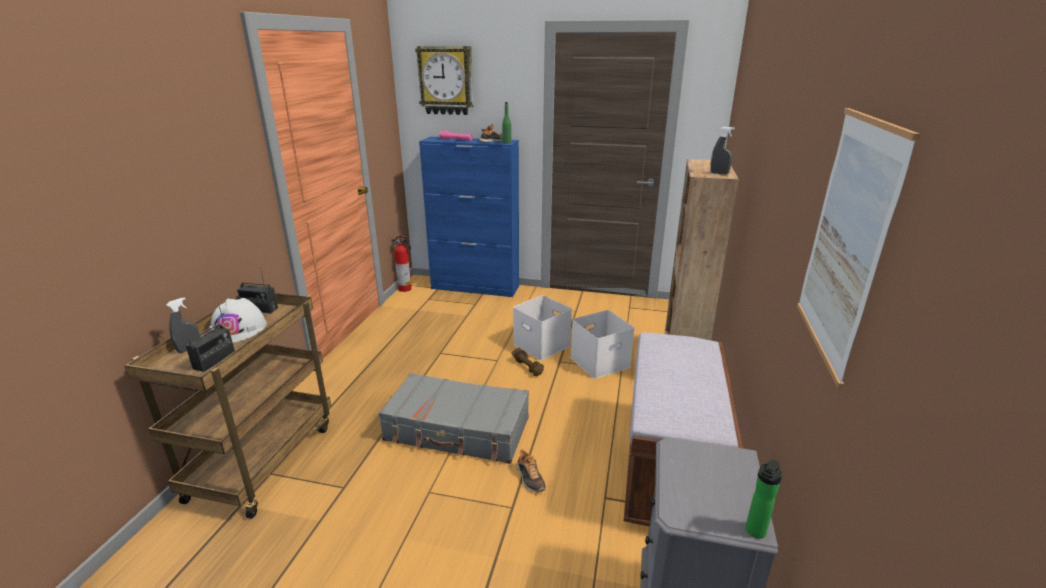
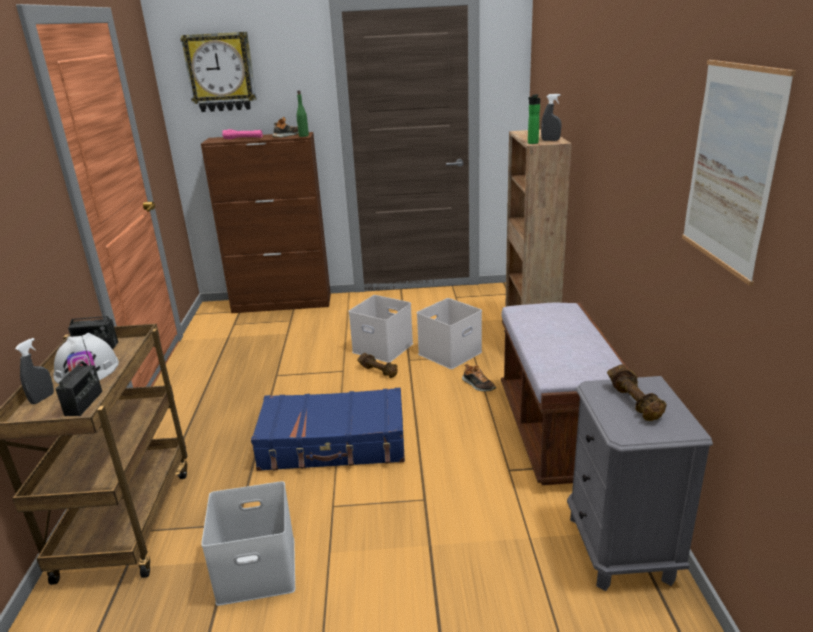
camera: 15 degrees left, 0 degrees up
(336, 538) = (255, 571): none -> white storage box
(405, 289) = (201, 318): fire extinguisher -> none
(457, 430) = (334, 444): grey suitcase -> blue suitcase
(475, 287) = (282, 304): blue cabinet -> brown cabinet
(530, 478) = (429, 470): shoe -> shoe (478, 385)
(710, 477) = (635, 402): none -> brown dumbbell
(754, 532) = (689, 433): bottle -> bottle (532, 143)

